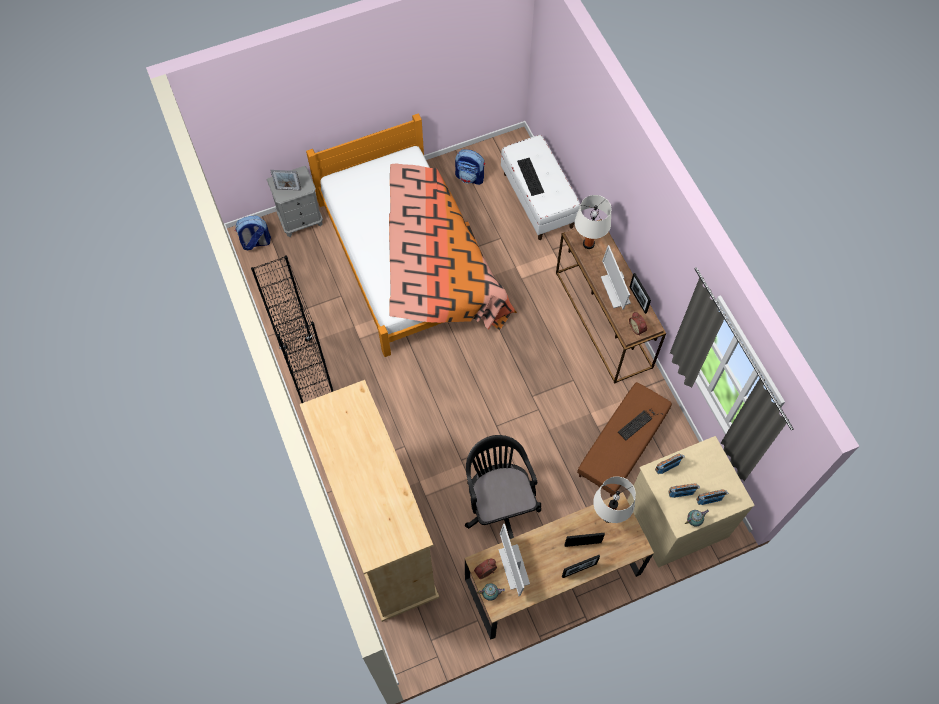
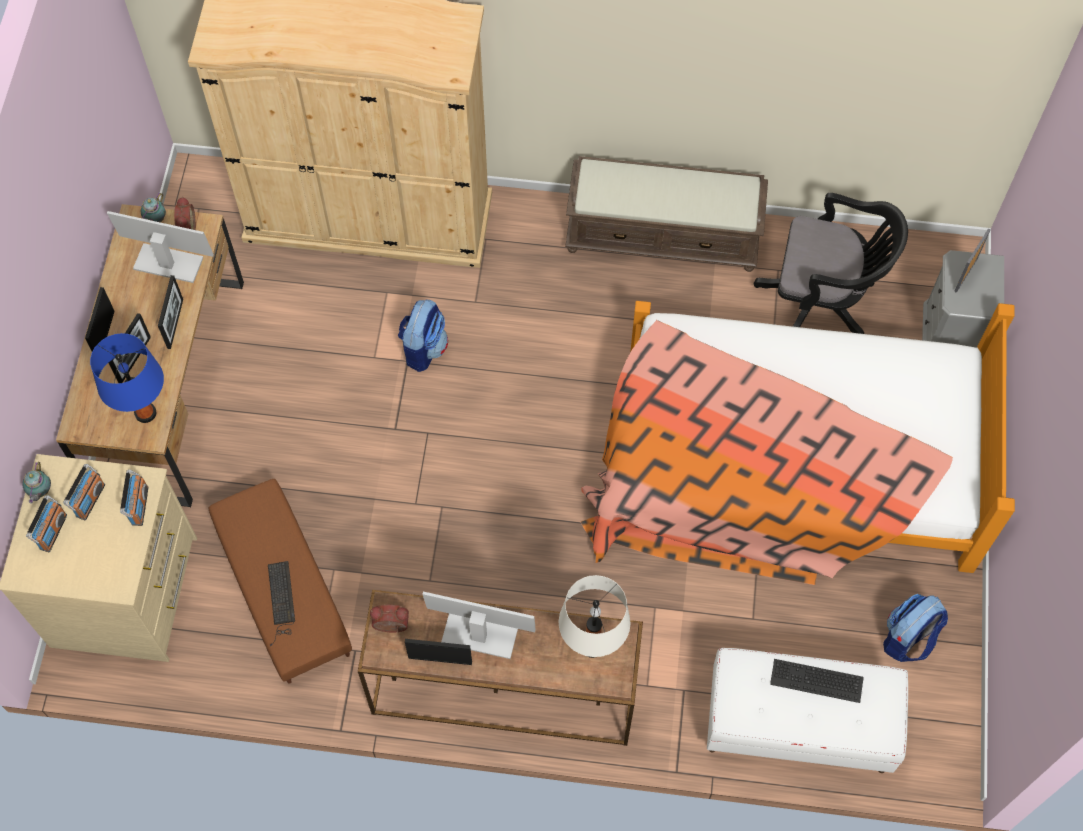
camera: 120 degrees right, 0 degrees up
(255, 243) = (936, 263): backpack -> backpack (423, 348)
(308, 374) = (664, 236): black bookcase -> brown bench
(499, 502) = (314, 375): black office chair -> black office chair (821, 302)
(548, 537) = (175, 323): none -> picture frame
(608, 516) = (145, 413): white table lamp -> blue table lamp

